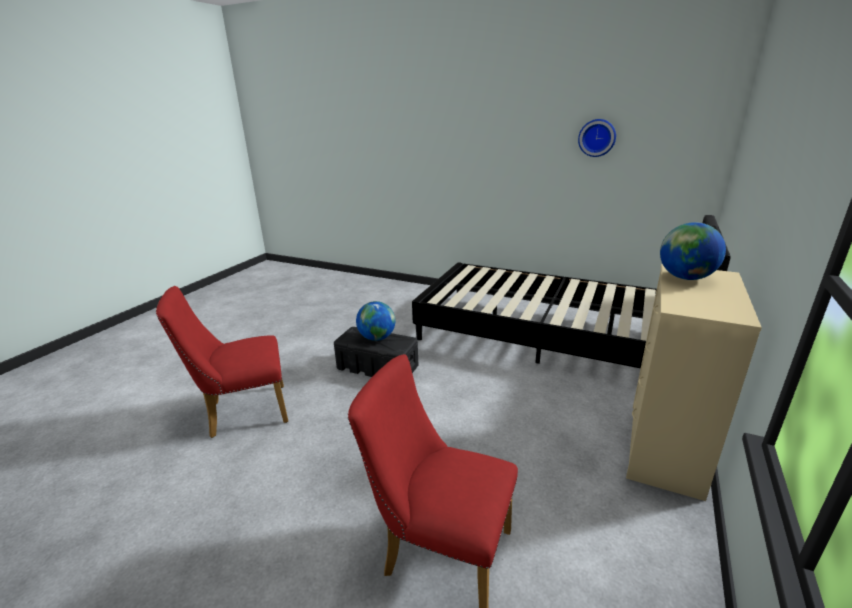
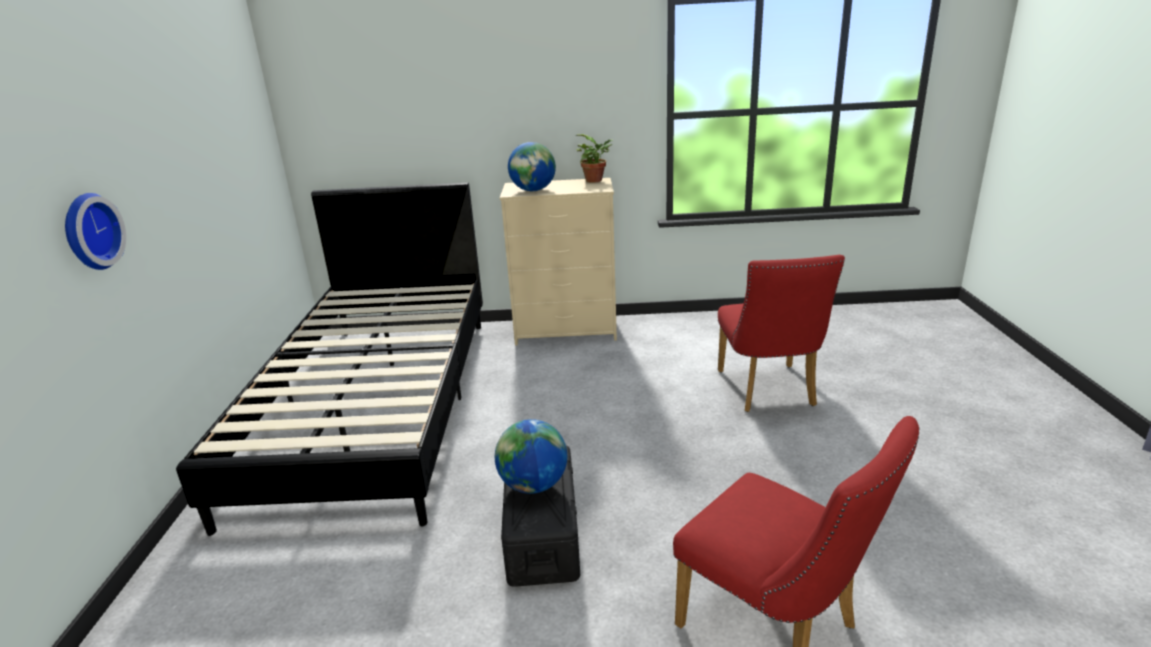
camera: 115 degrees left, 0 degrees up
(597, 137) = (193, 131): wall clock -> wall clock (89, 232)
(735, 314) = (596, 180): none -> potted plant

